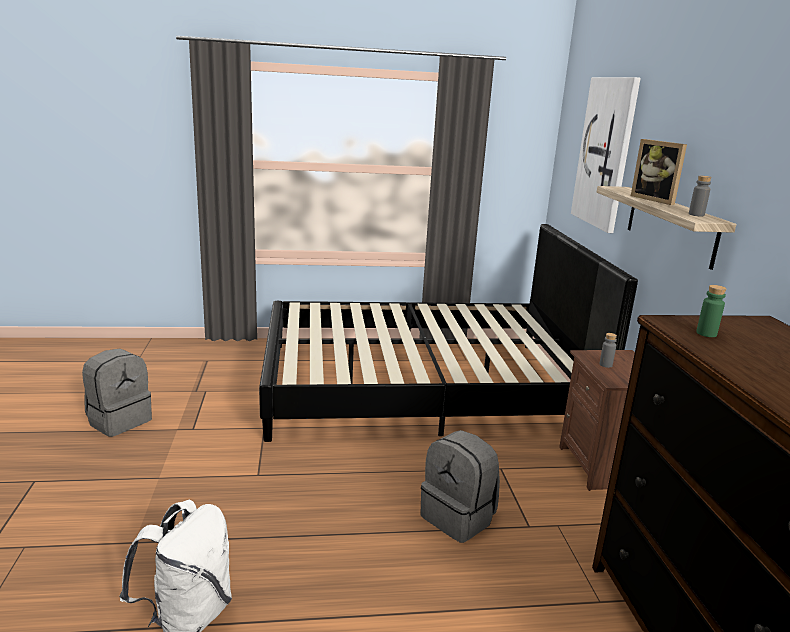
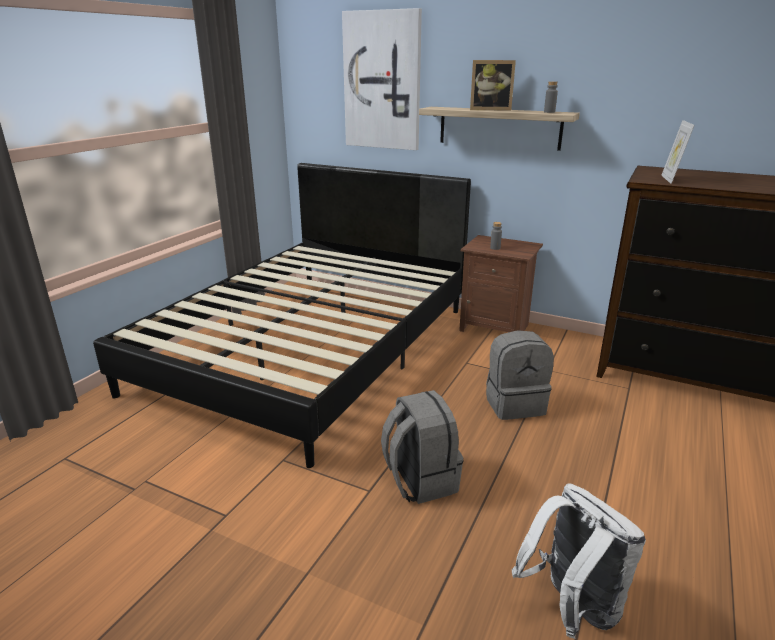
camera: 55 degrees left, 5 degrees up
(119, 420) = (123, 583): grey backpack -> grey backpack (419, 480)
(706, 333) = (671, 179): green bottle -> picture frame

